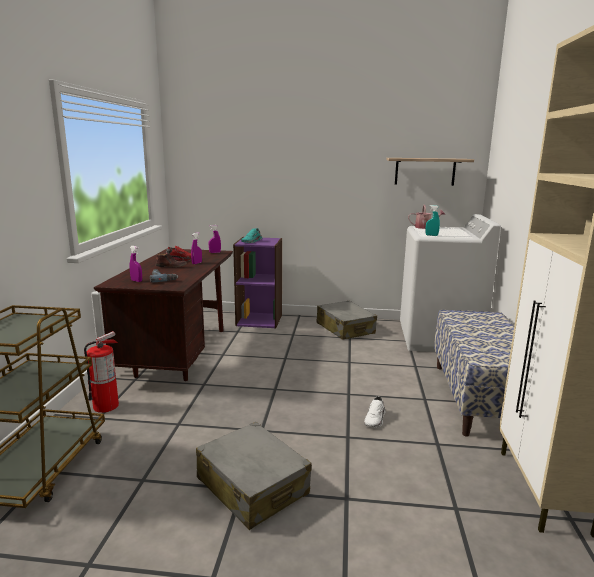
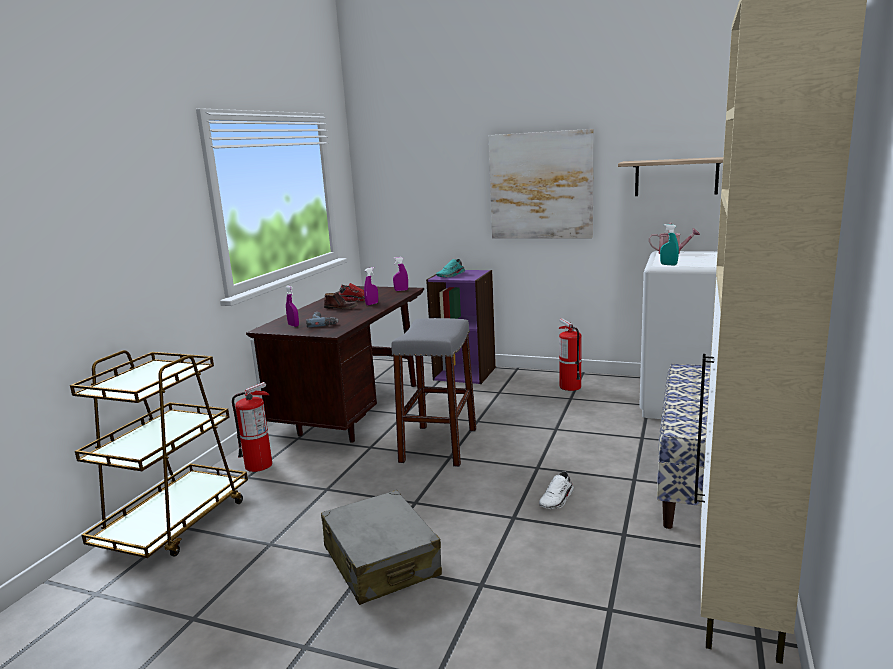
camera: 15 degrees right, 0 degrees up
(262, 380) = (439, 445): none -> grey stool
(323, 173) = (541, 186): none -> picture
(345, 328) = (570, 387): grey suitcase -> fire extinguisher

